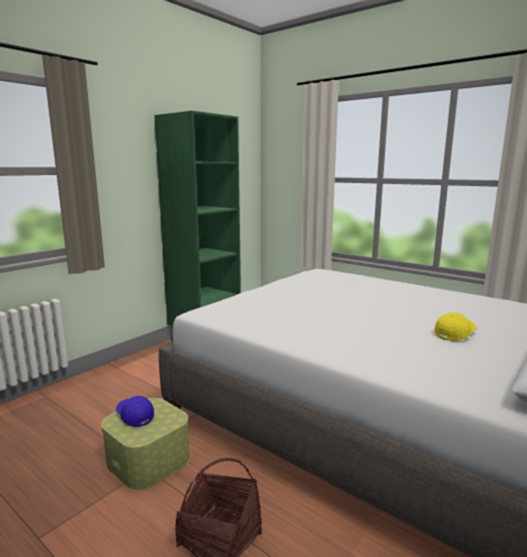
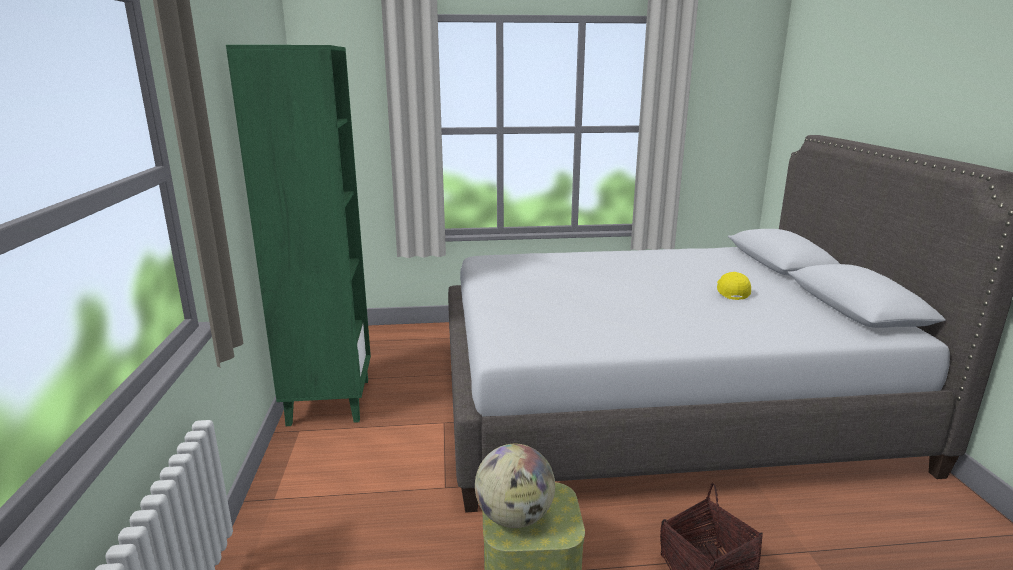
camera: 45 degrees left, 5 degrees up
(134, 416) = (514, 517): blue cap -> globe

